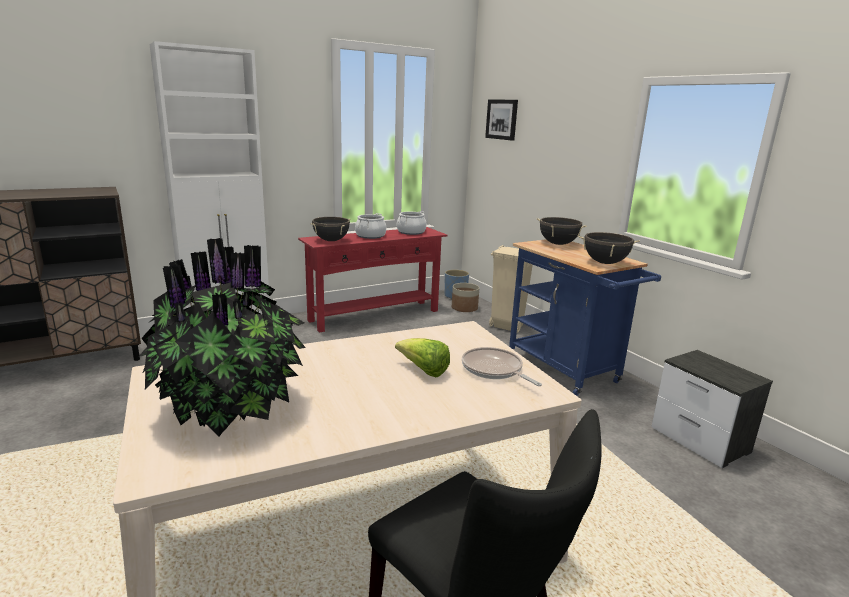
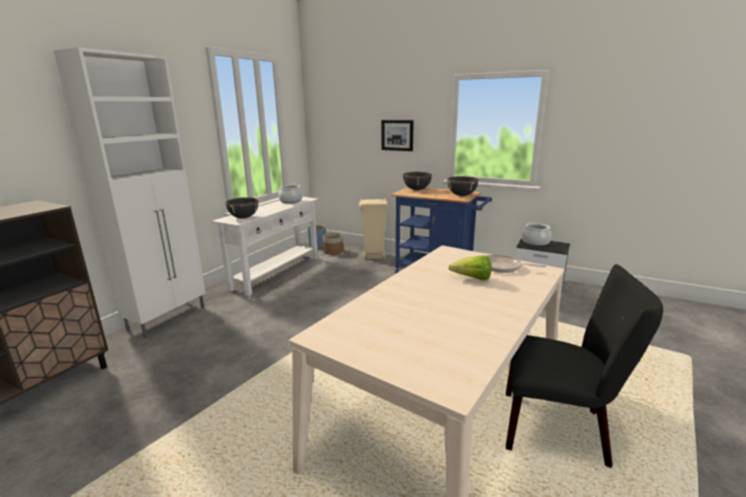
camera: 30 degrees left, 0 degrees up
(232, 407) = (414, 336): potted plant -> none
(370, 236) = (266, 209): cooking pot -> cooking pot (535, 242)
(374, 315) = (276, 272): red console table -> white console table
(502, 119) = (336, 108): picture -> picture (397, 135)

